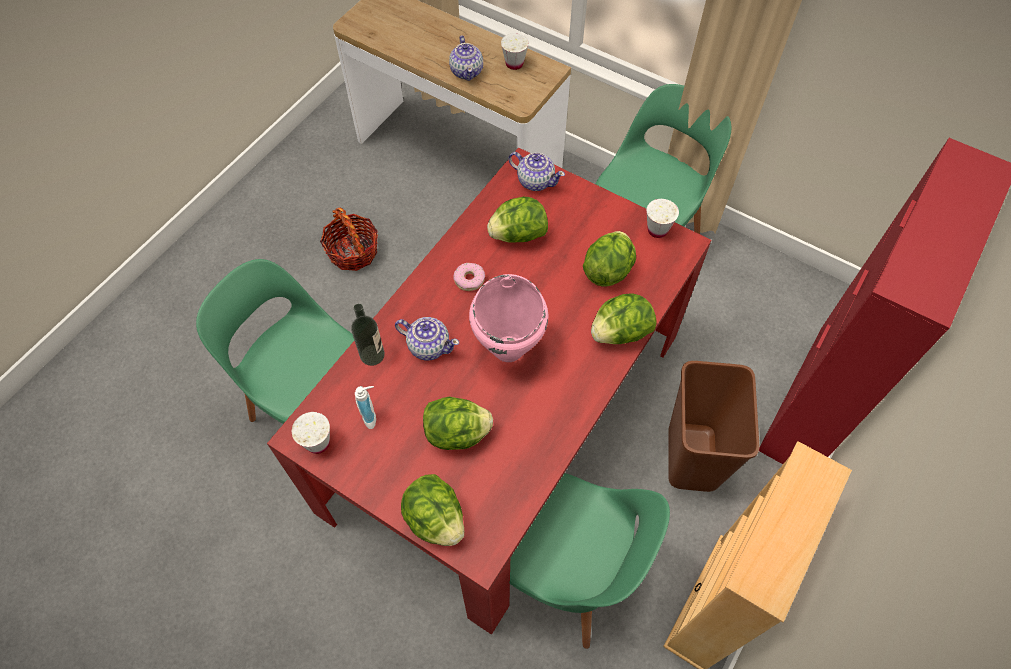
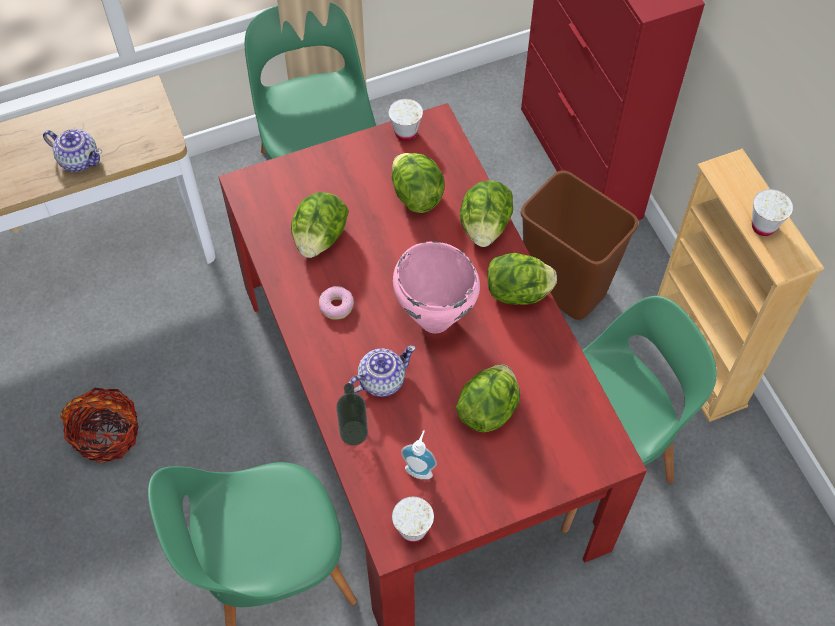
camera: 55 degrees left, 0 degrees up
(435, 519) = (557, 473): lettuce -> lettuce (518, 292)
(514, 64) = (109, 116): white cup -> white cup (763, 226)
(535, 181) = (271, 187): teapot -> none

